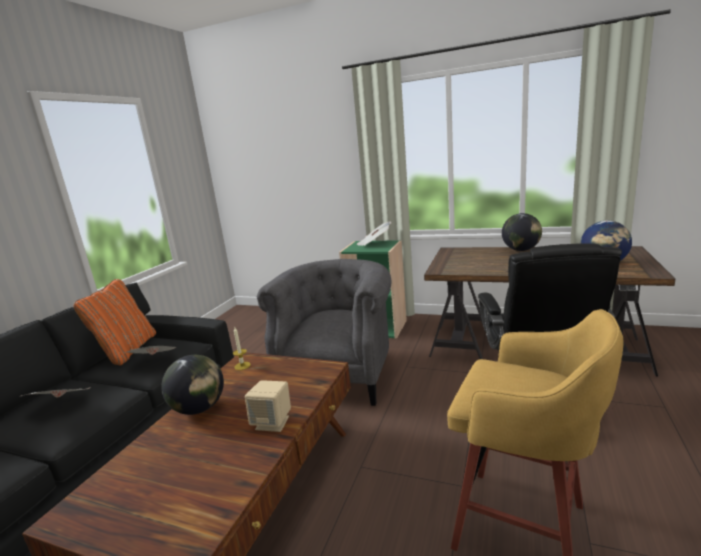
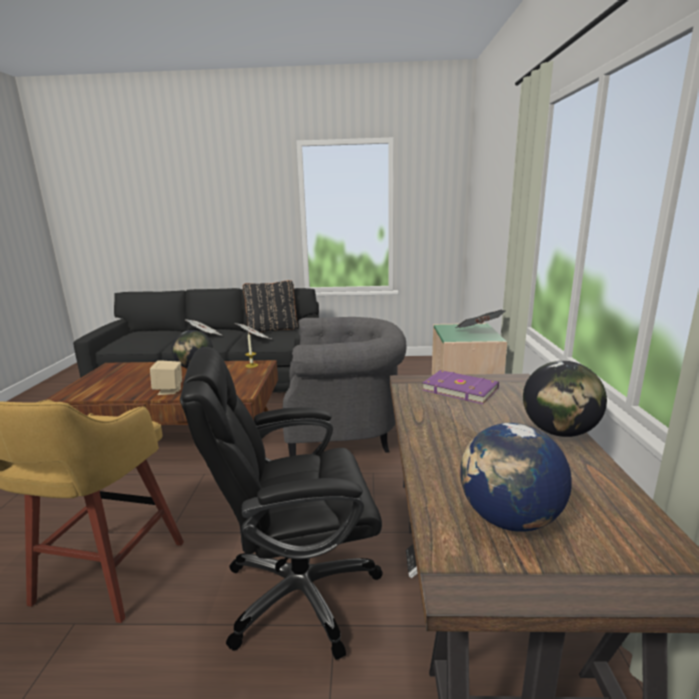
camera: 70 degrees right, 0 degrees up
(127, 350) = (272, 329): orange pillow -> black pillow
(459, 260) = (460, 389): none -> purple book

